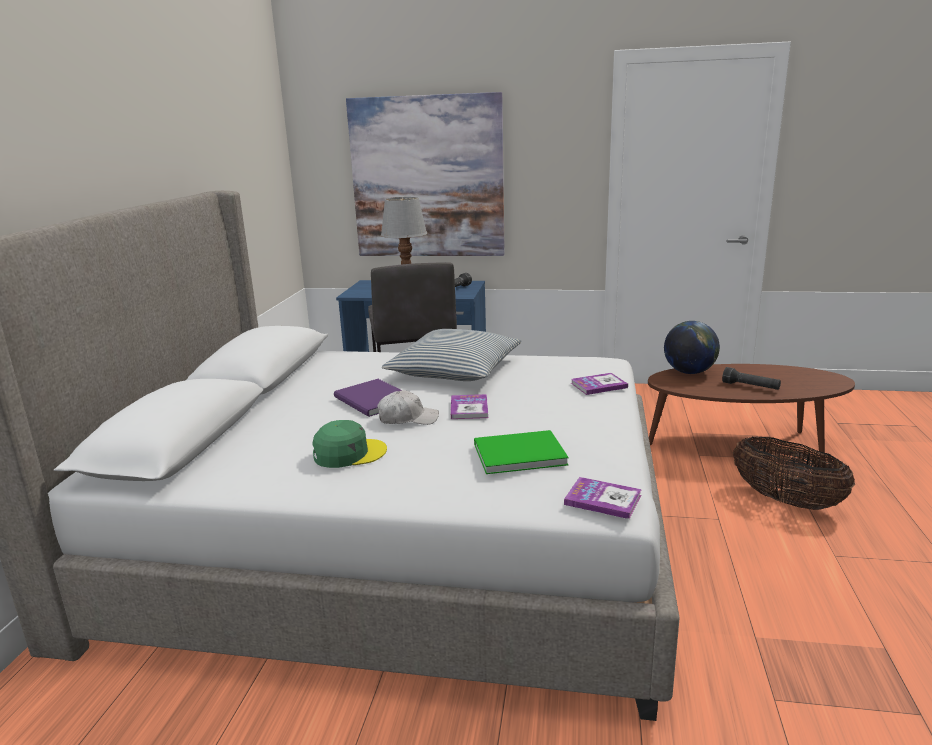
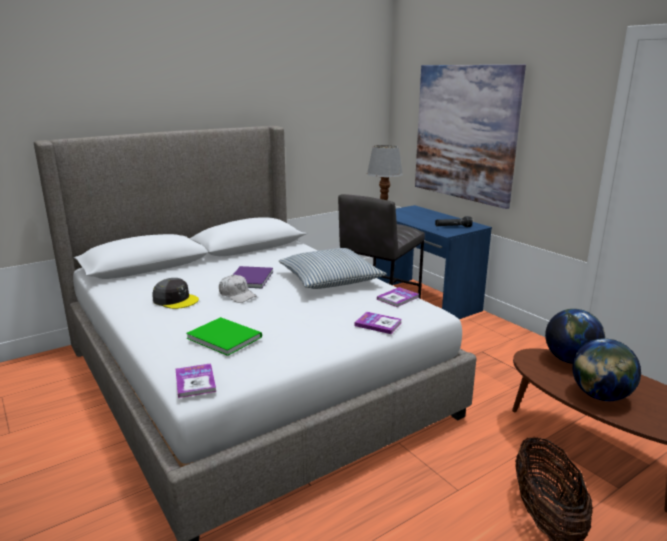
camera: 45 degrees right, 0 degrees up
(349, 453) = (175, 300): green cap -> grey cap
(469, 408) = (275, 303): book -> book (398, 298)
(750, 387) = (600, 396): black flashlight -> globe

